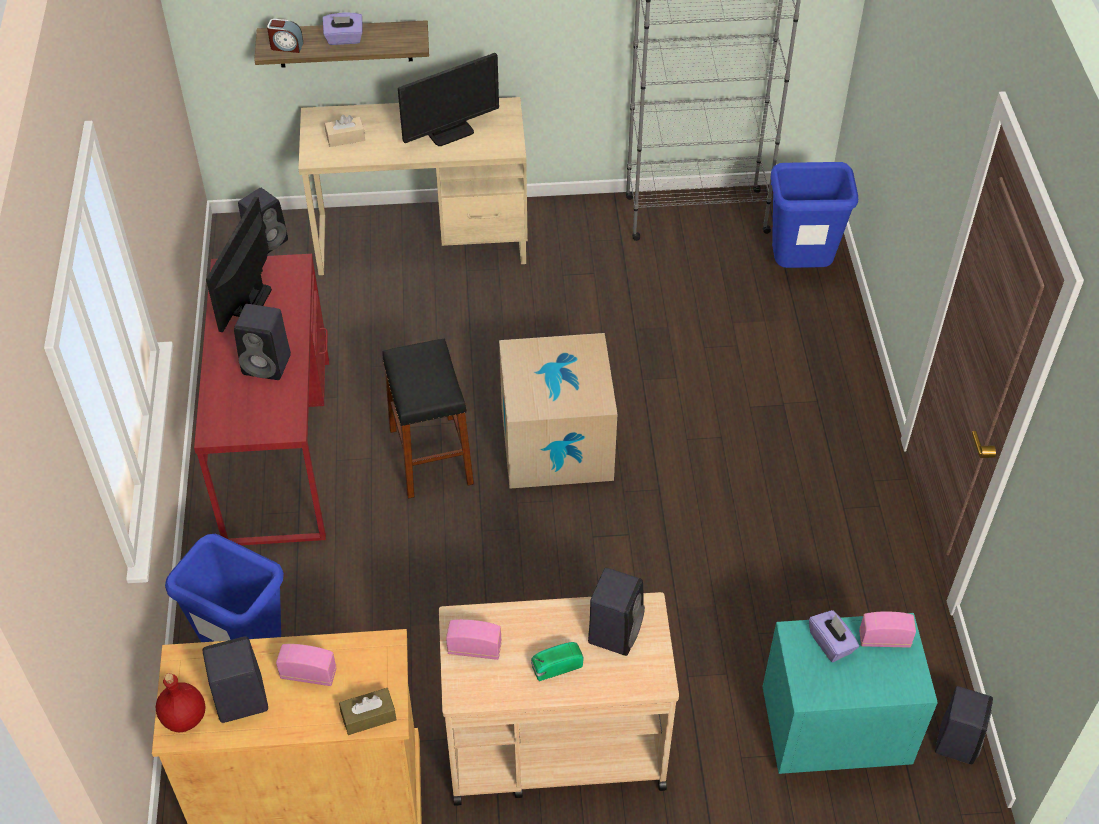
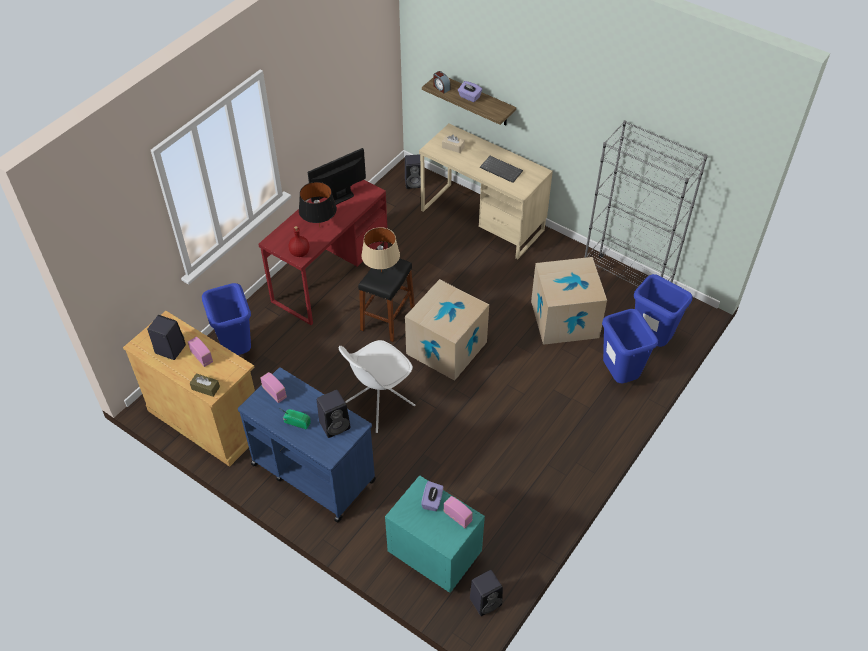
camera: 40 degrees right, 0 degrees up
(183, 718) = (145, 342): red bottle -> red bottle (299, 253)
(268, 364) = (319, 227): black speaker -> black table lamp
(417, 378) = (381, 272): none -> beige table lamp
(450, 132) = (502, 170): monitor -> keyboard
(546, 584) = (379, 404): none -> white chair
(553, 747) = (312, 472): beige cart -> blue cart
(669, 306) = (564, 319): none -> cardboard box
(810, 337) = (619, 376): none -> blue trash can

